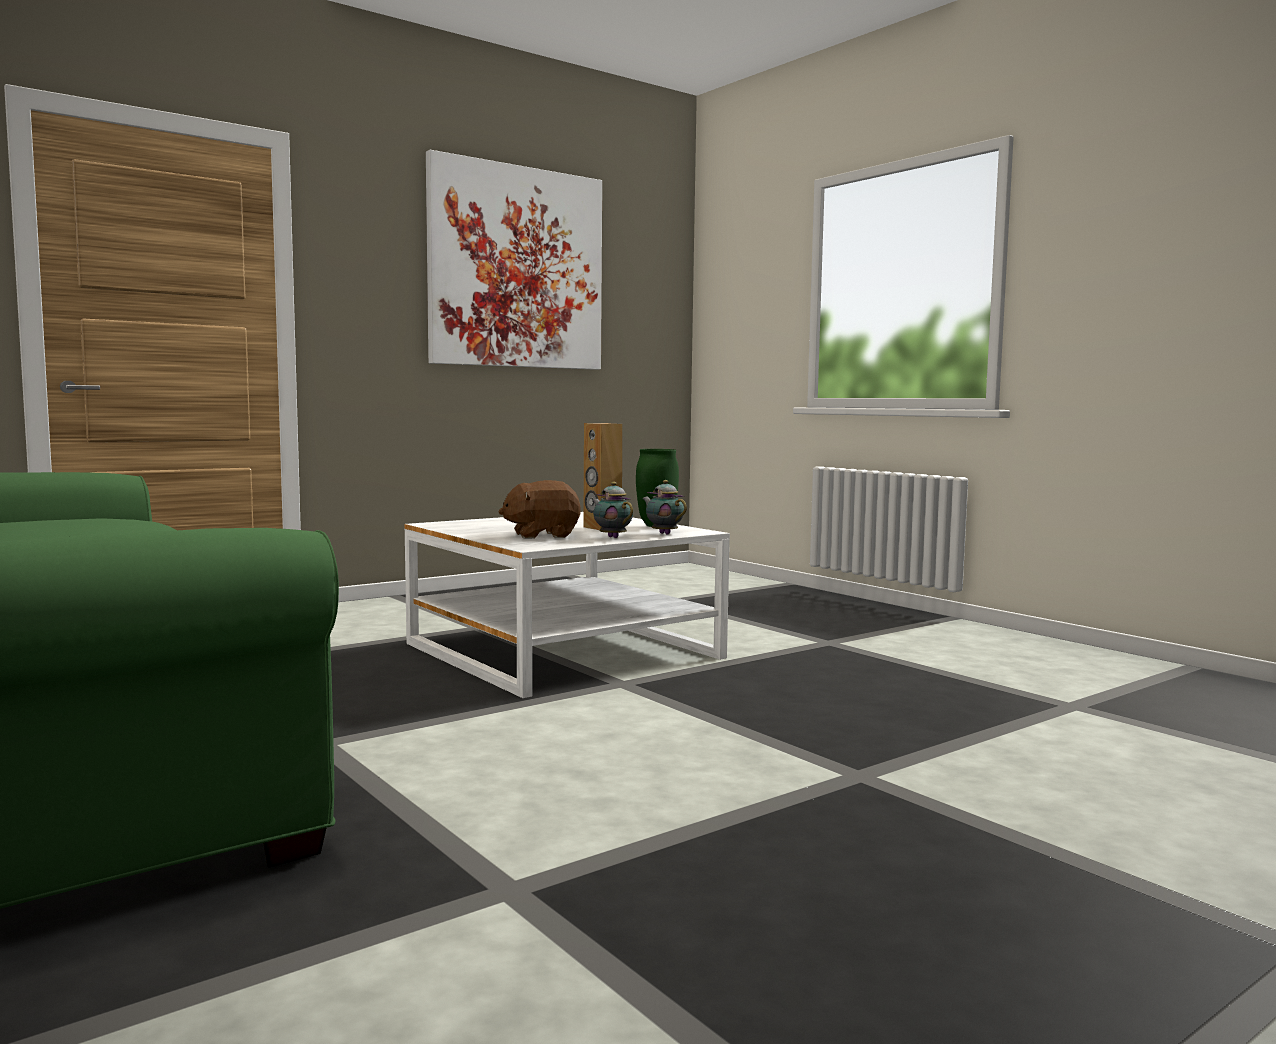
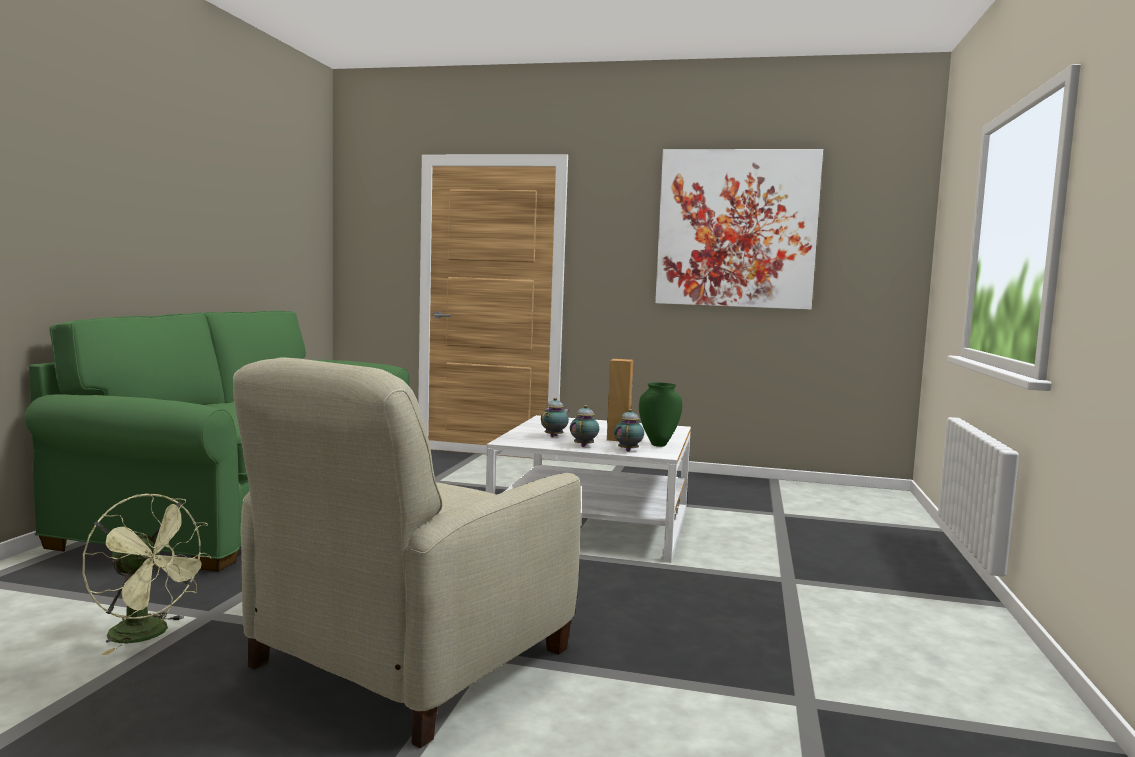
camera: 50 degrees right, 0 degrees up
(522, 948) = (148, 635): none -> green fan
(542, 535) = (555, 436): brown plush toy -> teapot
(833, 808) = (409, 659): none -> beige armchair

